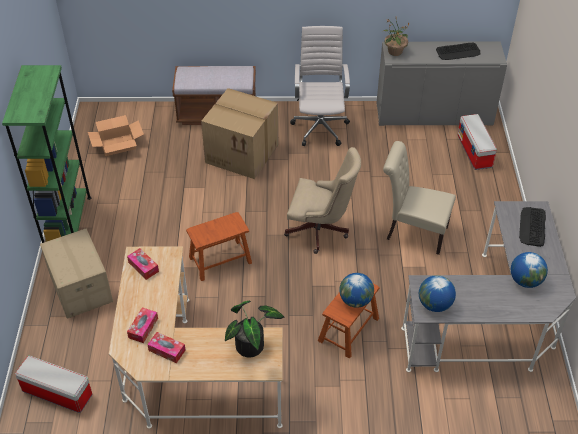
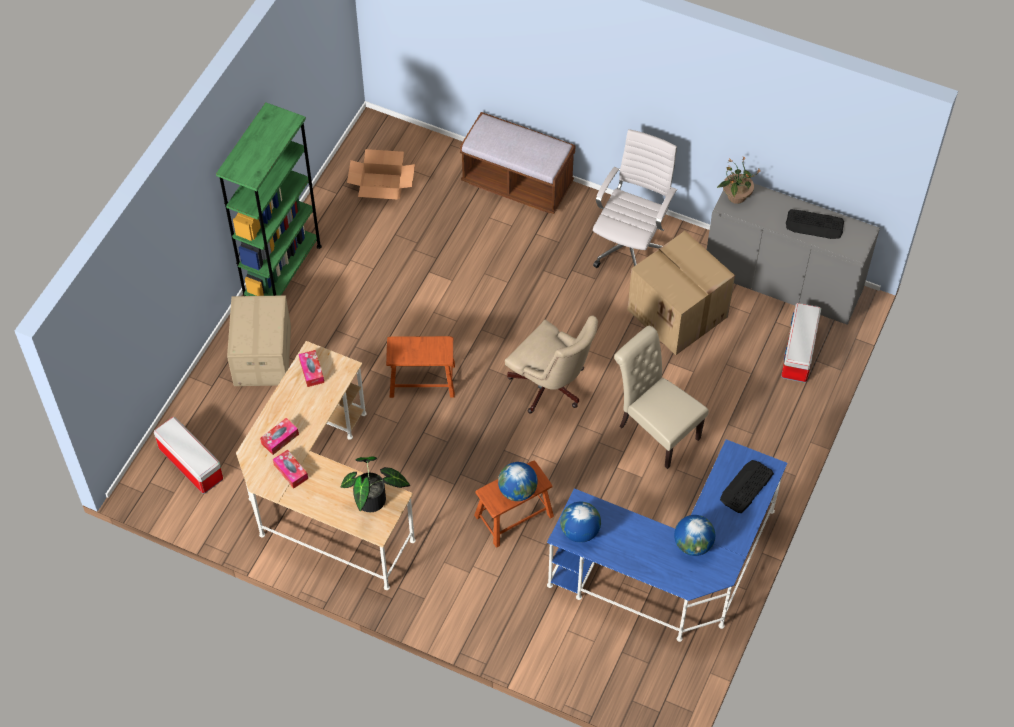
camera: 25 degrees right, 10 degrees up
(243, 153) = (519, 251): cardboard box -> cardboard box (679, 313)
(491, 322) = (673, 571): grey desk -> blue desk

